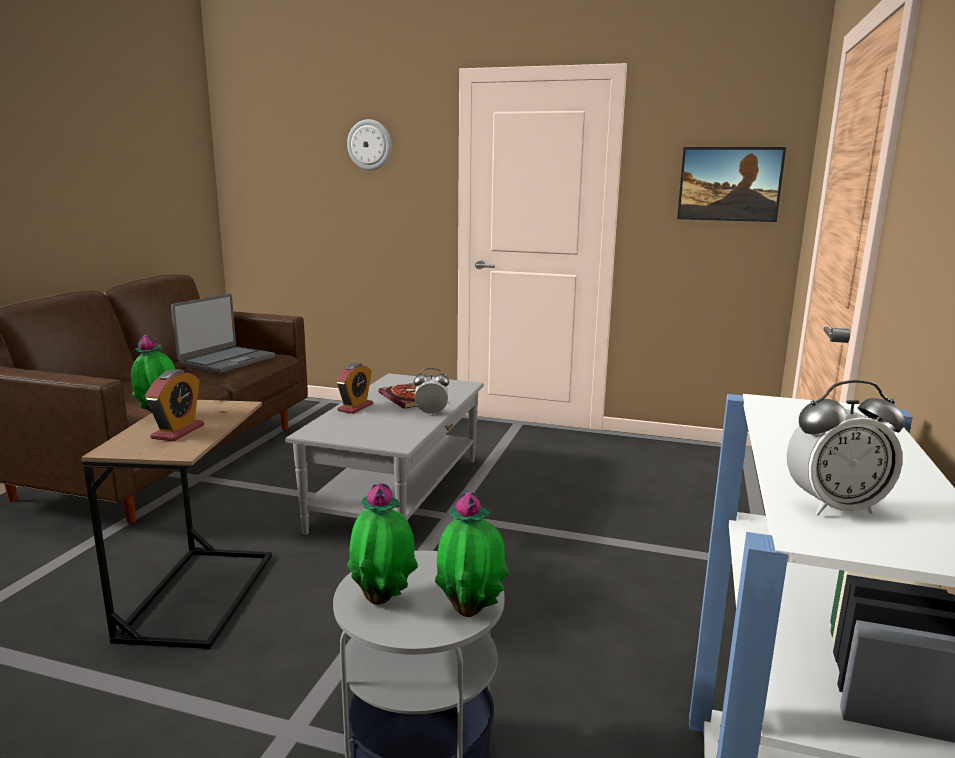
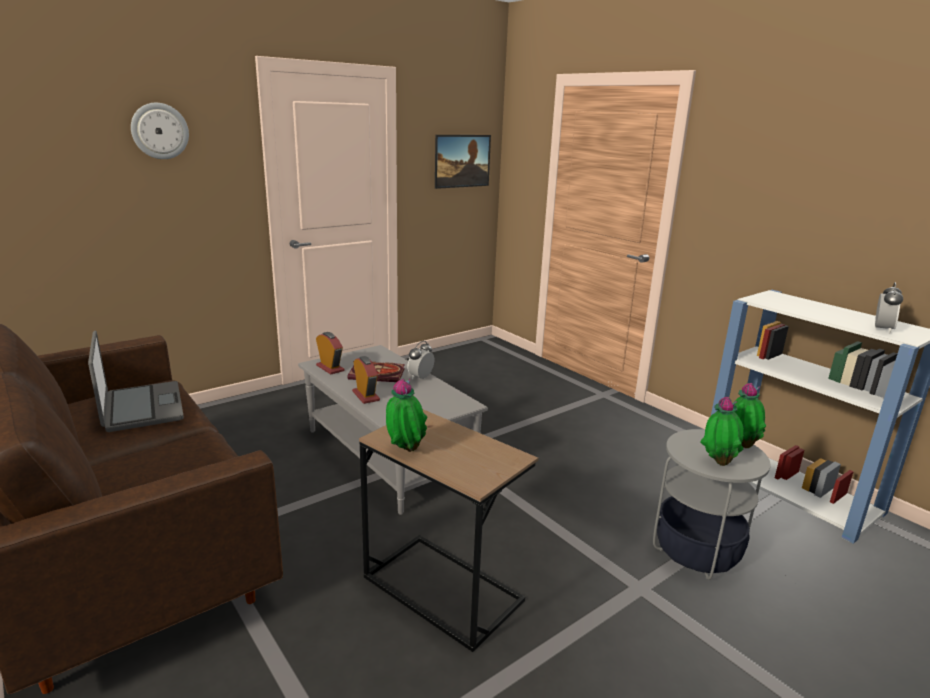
camera: 55 degrees left, 5 degrees up
(178, 432) = (462, 451): alarm clock -> alarm clock (330, 368)

